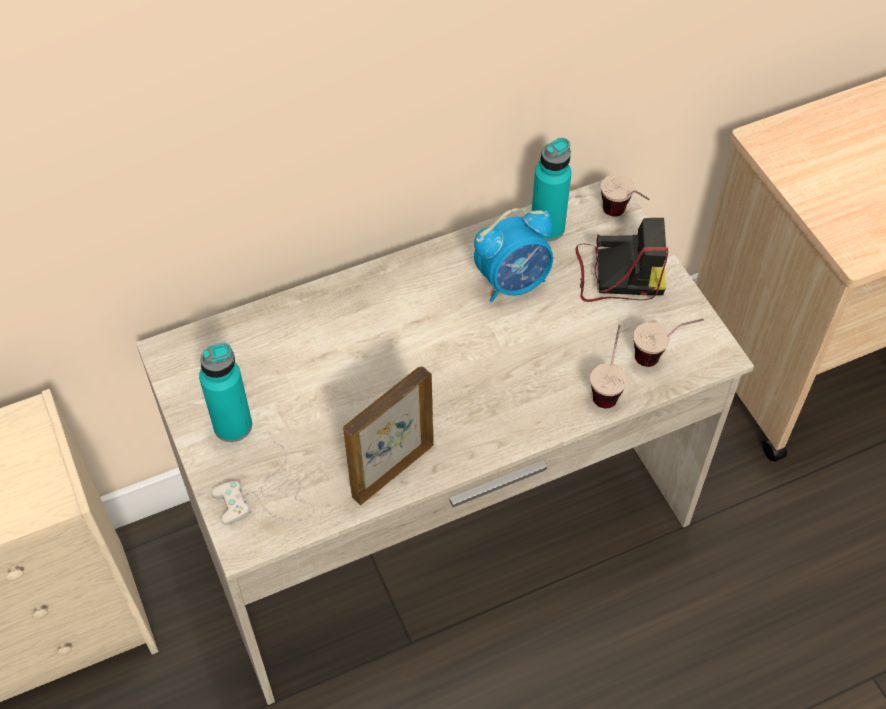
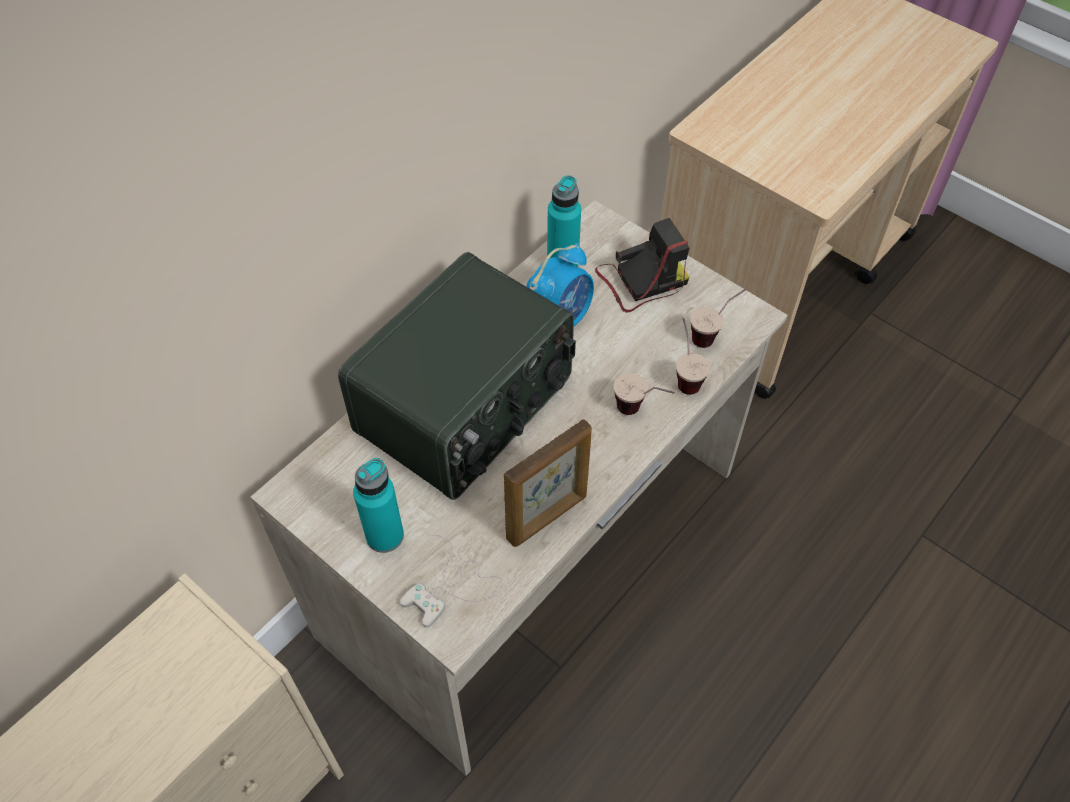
camera: 25 degrees left, 0 degrees up
(374, 335) = (467, 406): none -> radio
(391, 470) = (548, 517): picture frame -> picture frame turned 150 degrees counterclockwise
(622, 217) = (618, 233): cup -> cup (640, 412)

